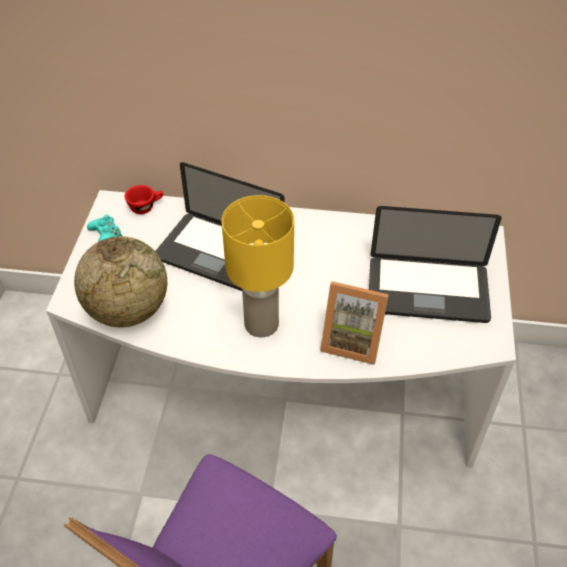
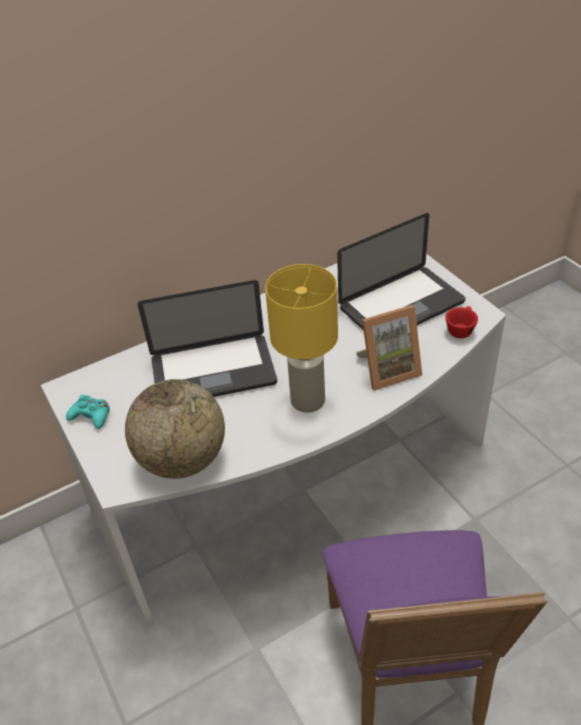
camera: 35 degrees left, 5 degrees down
(146, 207) = (103, 373): red cup -> red cup (460, 329)

